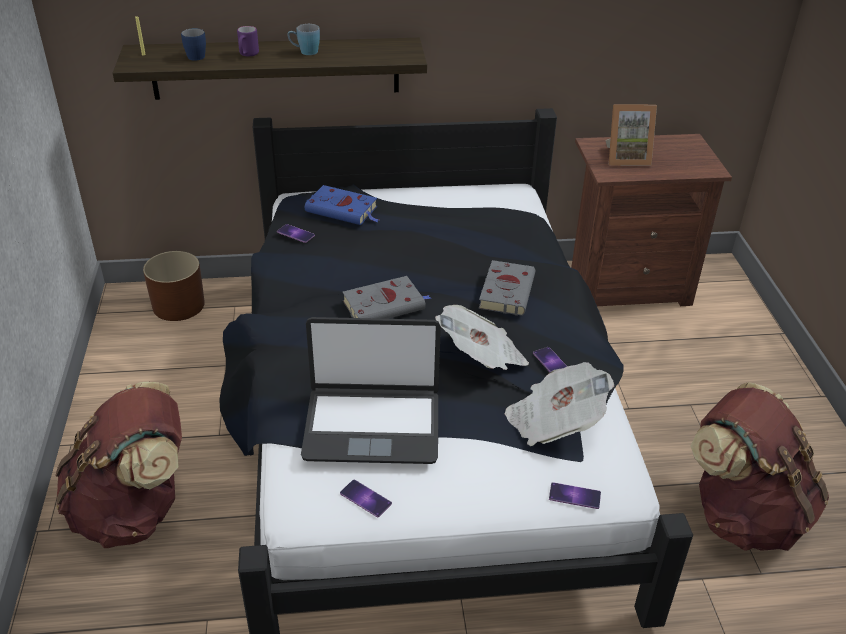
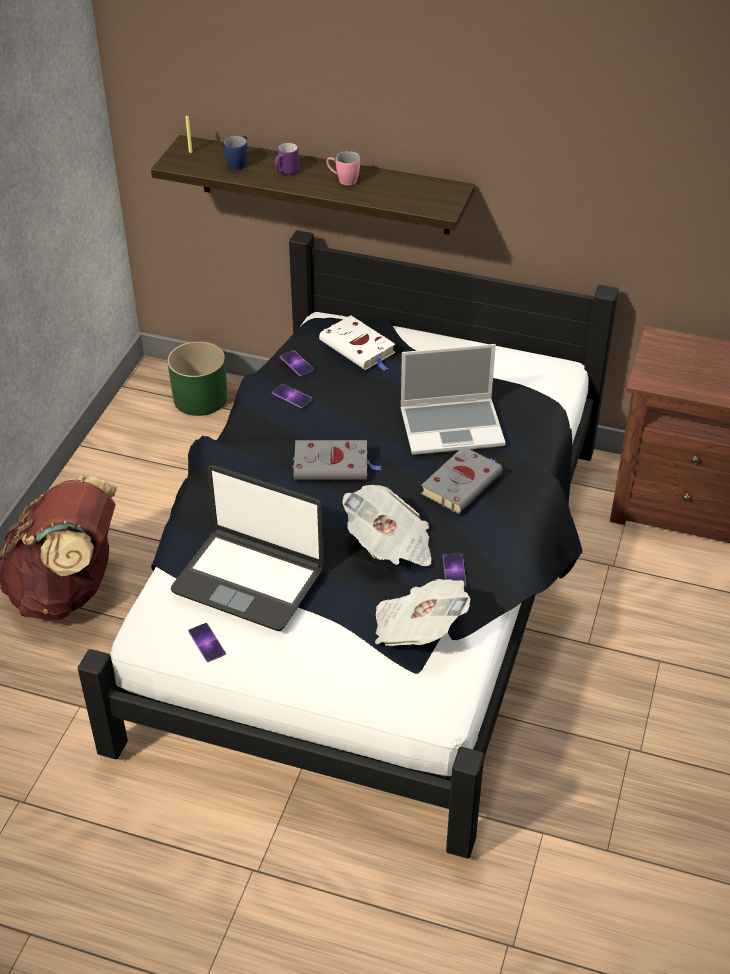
camera: 25 degrees right, 5 degrees up
(179, 305) = (200, 398): brown planter -> green planter
(304, 52) = (343, 180): blue mug -> pink mug
(343, 210) = (359, 348): blue book -> white book
(465, 250) = (453, 427): none -> laptop
(574, 496) = (388, 702): phone -> phone (291, 396)
(626, 158) = (683, 365): picture frame -> none
(742, 514) = (631, 789): brown backpack -> none

